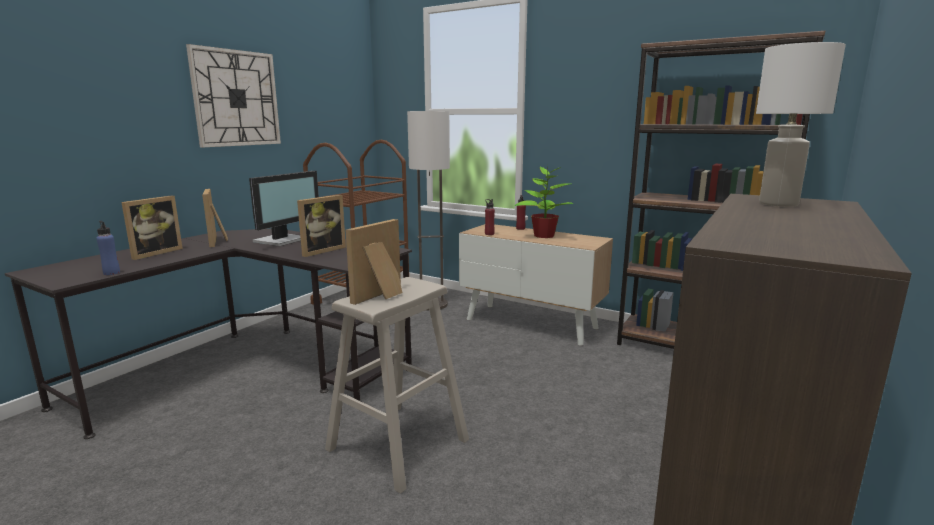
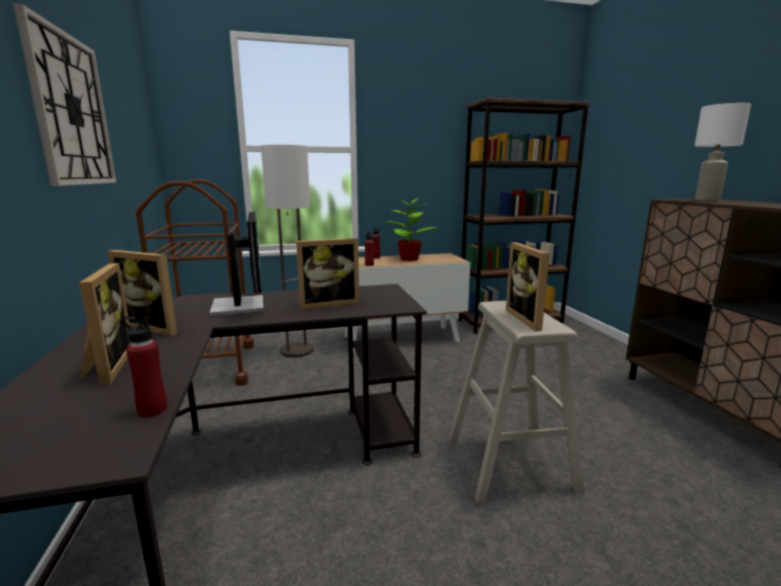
camera: 45 degrees left, 0 degrees up
(111, 273) = (152, 410): blue bottle -> red bottle
(321, 250) = (328, 303): picture frame -> picture frame turned 75 degrees clockwise

